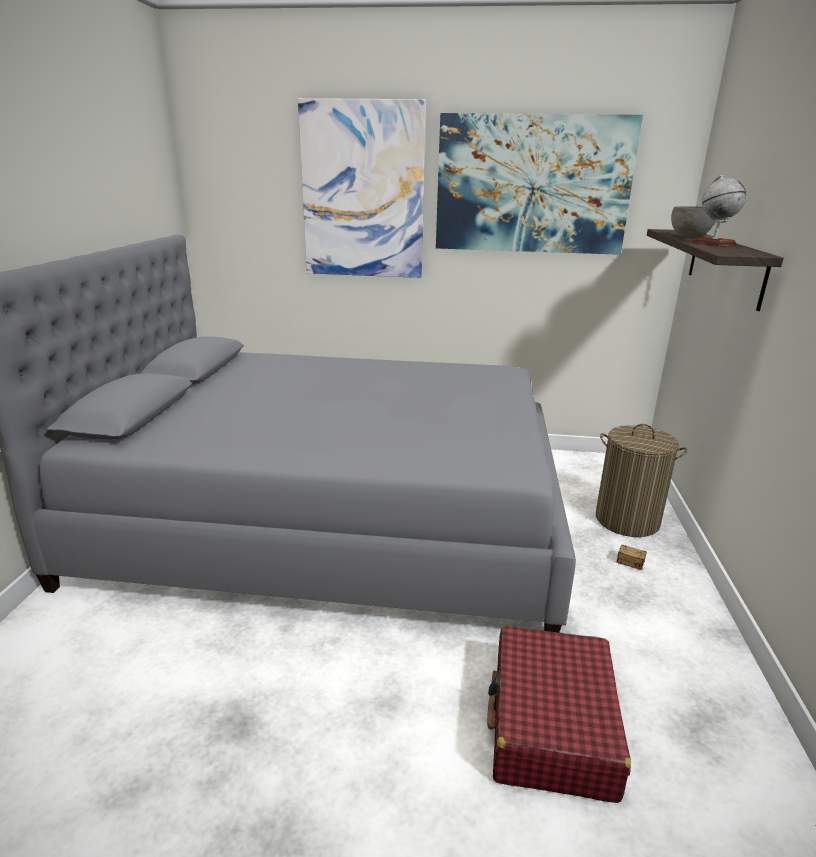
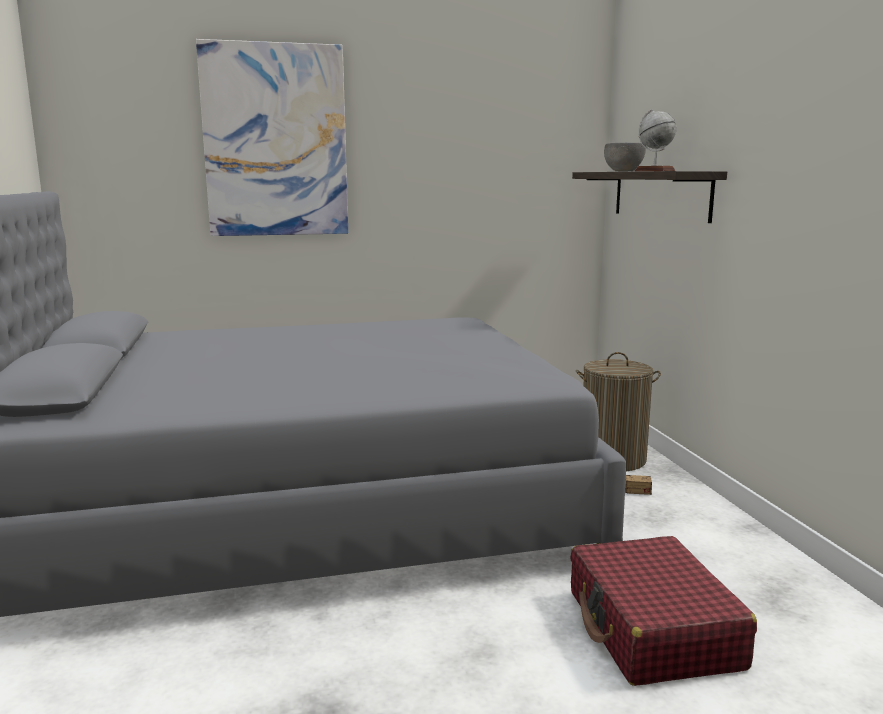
camera: 20 degrees left, 10 degrees down
(532, 185) = (457, 132): picture -> none

